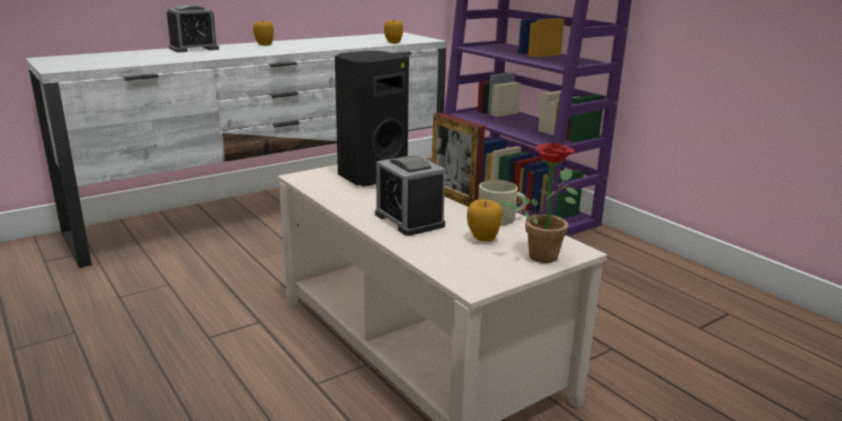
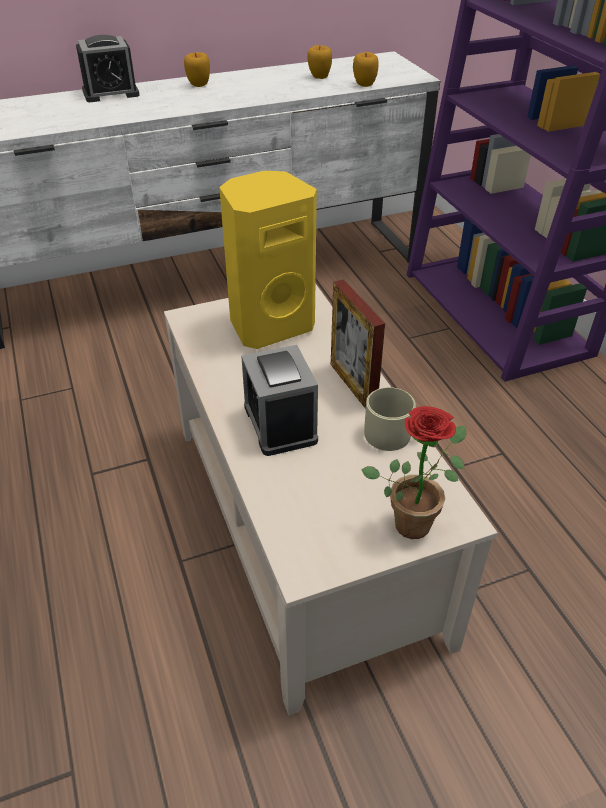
camera: 15 degrees right, 20 degrees up
(370, 176) = (269, 325): black speaker -> yellow speaker
(483, 239) = (353, 476): apple -> apple (319, 77)

